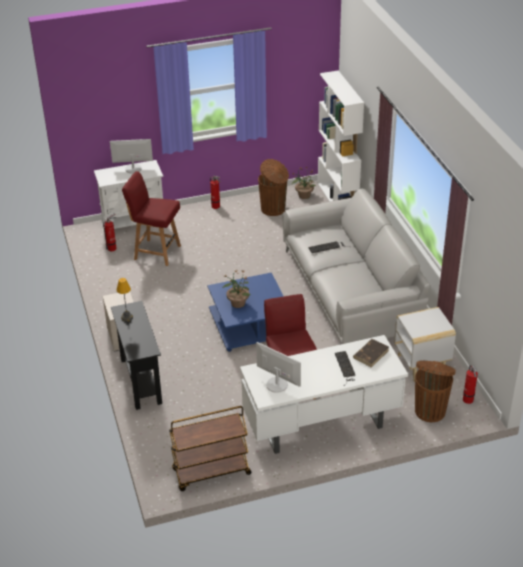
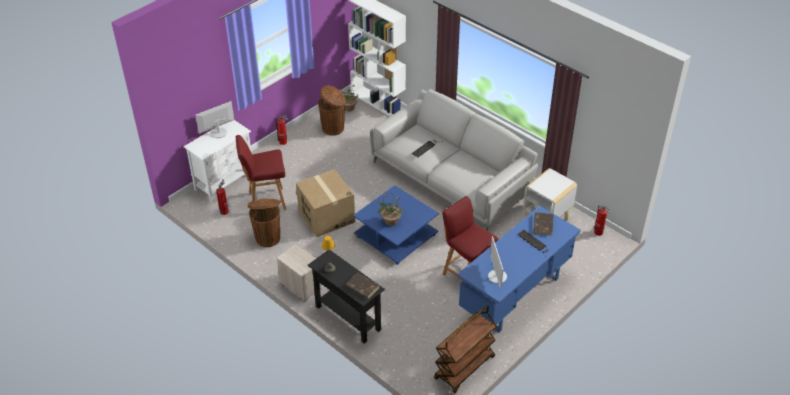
camera: 30 degrees left, 5 degrees up
(141, 344) = (362, 287): none -> brown book
(199, 284) = (326, 216): none -> cardboard box
(277, 384) = (497, 276): monitor -> monitor turned 105 degrees counterclockwise
(321, 426) = (515, 296): white desk -> blue desk
(430, 410) = (580, 251): brown trash can -> brown trash can (268, 237)

